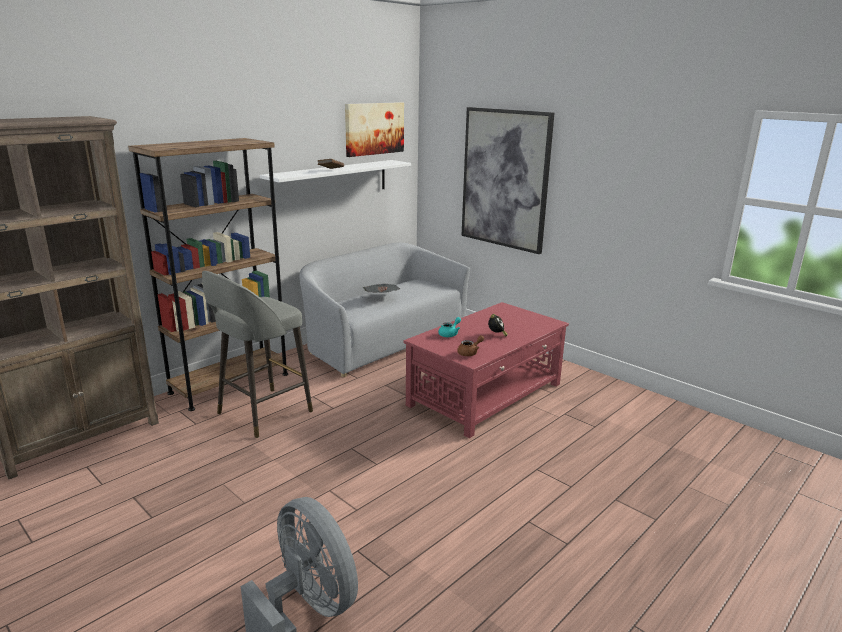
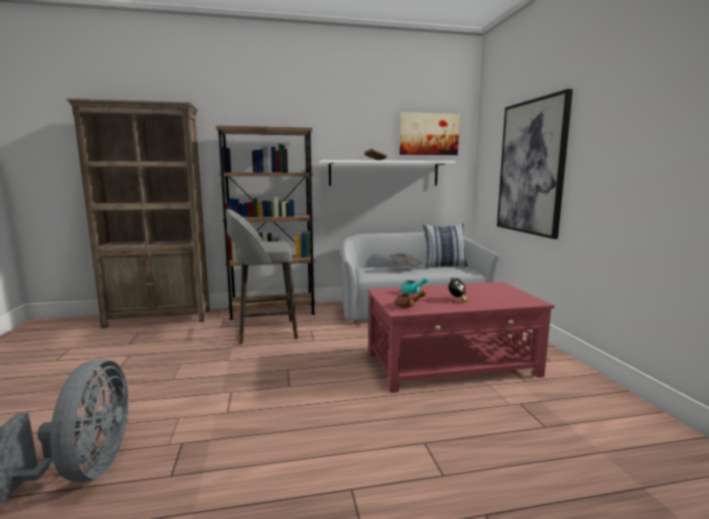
camera: 35 degrees right, 10 degrees down
(411, 285) = (444, 266): none -> pillow

